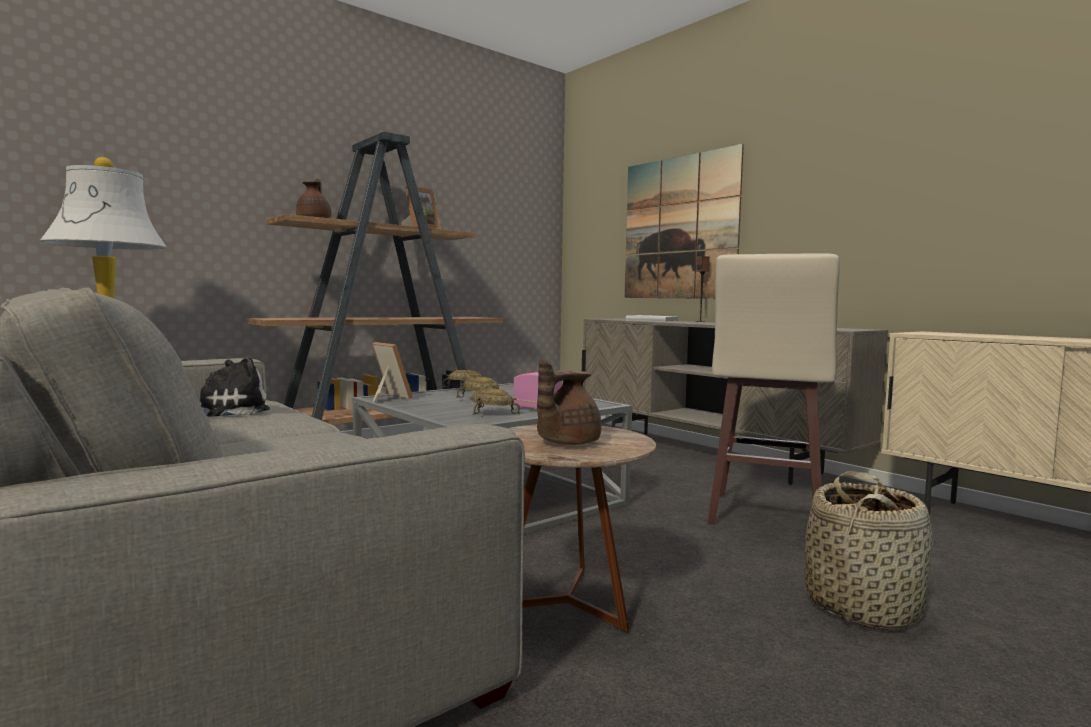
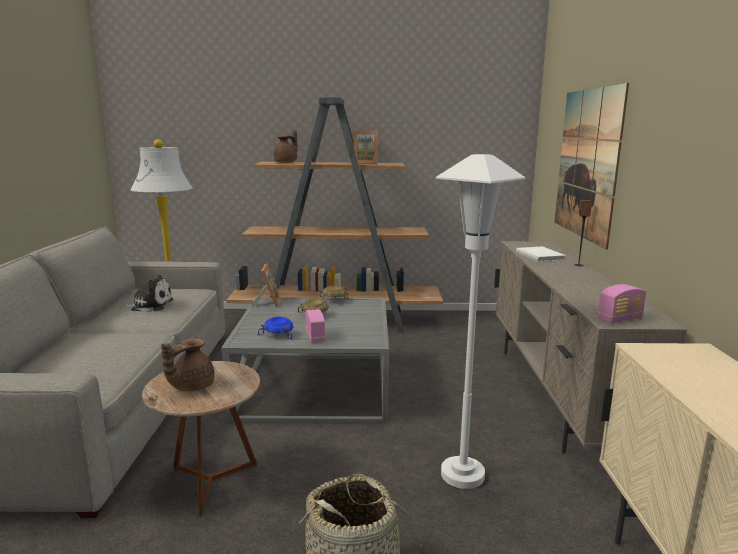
camera: 40 degrees right, 10 degrees up
(490, 413) = (278, 335): beige bowl -> blue bowl
(565, 443) = (191, 387): brown teapot -> brown teapot turned 45 degrees counterclockwise
(764, 516) = (462, 474): beige stool -> white floor lamp
(843, 329) = (619, 319): none -> radio

